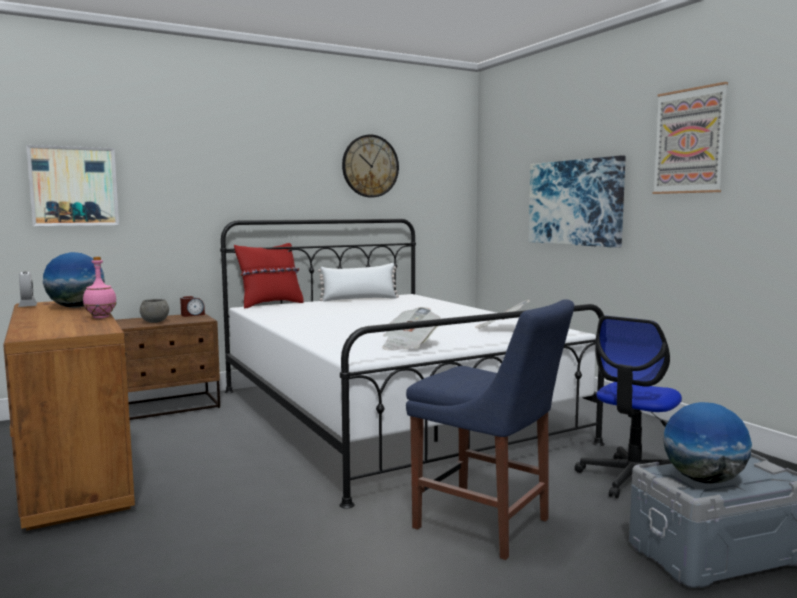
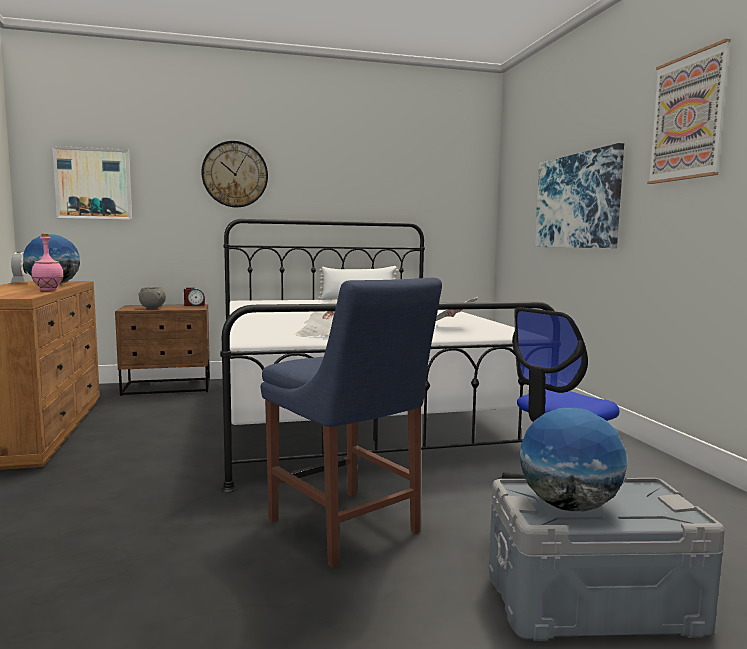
camera: 15 degrees right, 0 degrees up
(270, 304) = (269, 300): red pillow -> none
(370, 166) = (378, 169): wall clock -> wall clock (235, 174)

